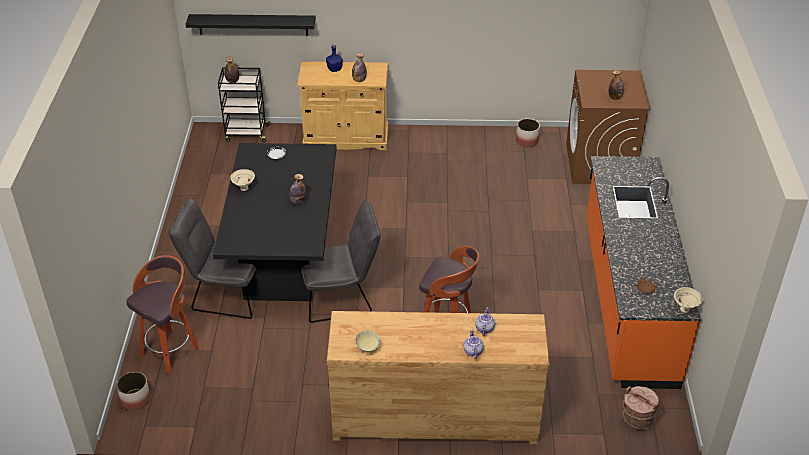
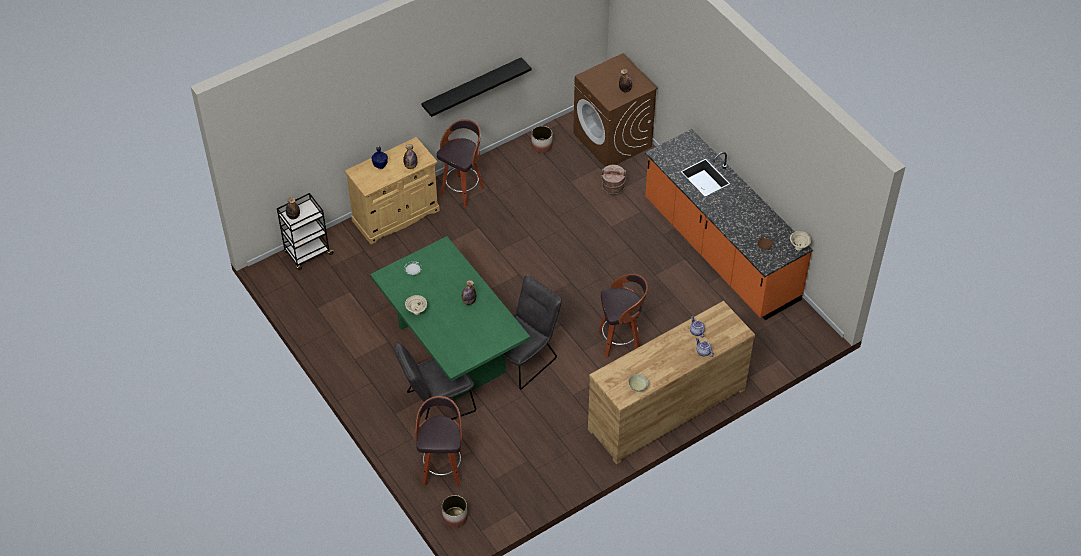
camera: 35 degrees left, 10 degrees up
(253, 24) = (299, 160): black shelf -> black shelf (472, 87)
(285, 259) = (452, 349): black dining table -> green dining table
(422, 144) = (463, 190): none -> stool
(637, 419) = (791, 336): brown bucket -> brown bucket (613, 188)

